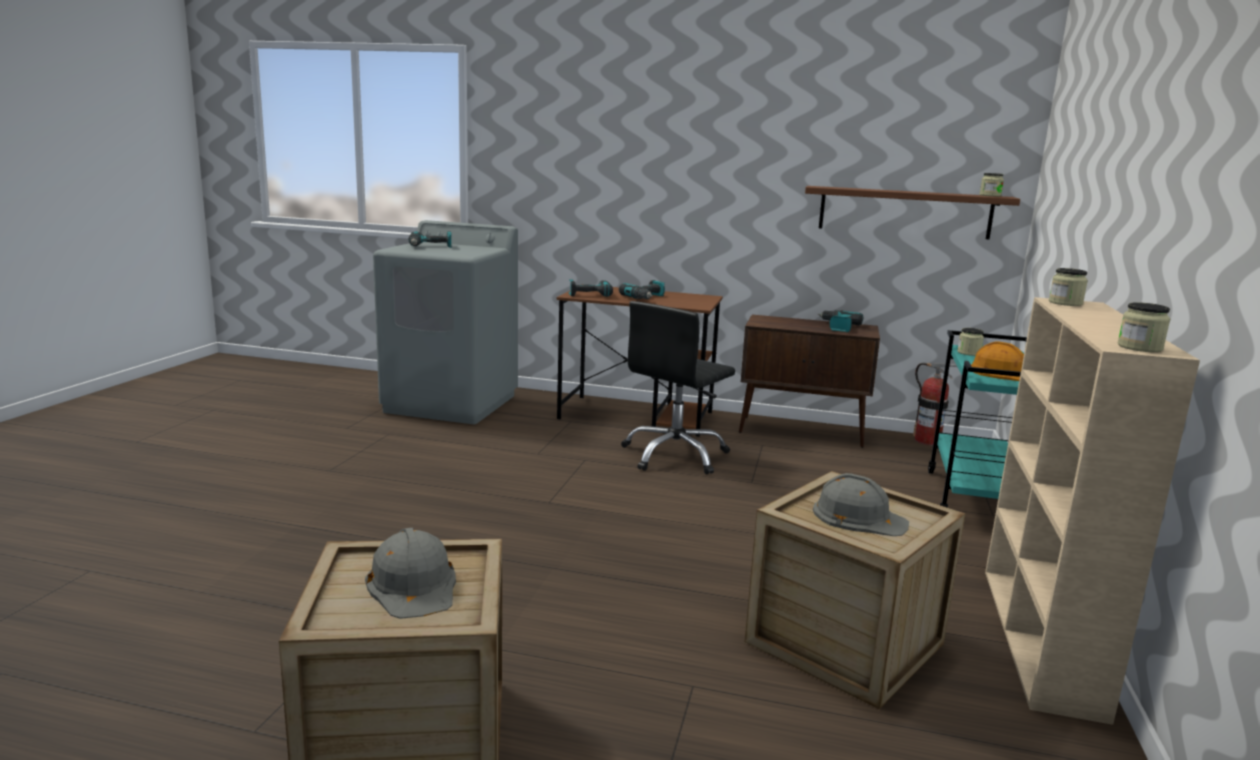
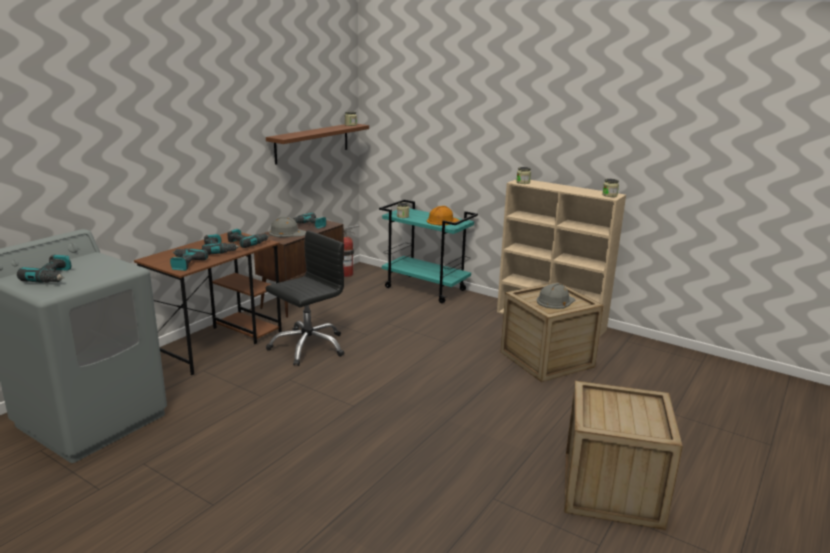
camera: 70 degrees left, 5 degrees up
(413, 585) = (621, 410): grey hard hat -> grey hard hat (287, 233)
(675, 455) = (308, 346): black office chair -> black office chair turned 105 degrees counterclockwise
(685, 302) = (247, 243): none -> power drill

